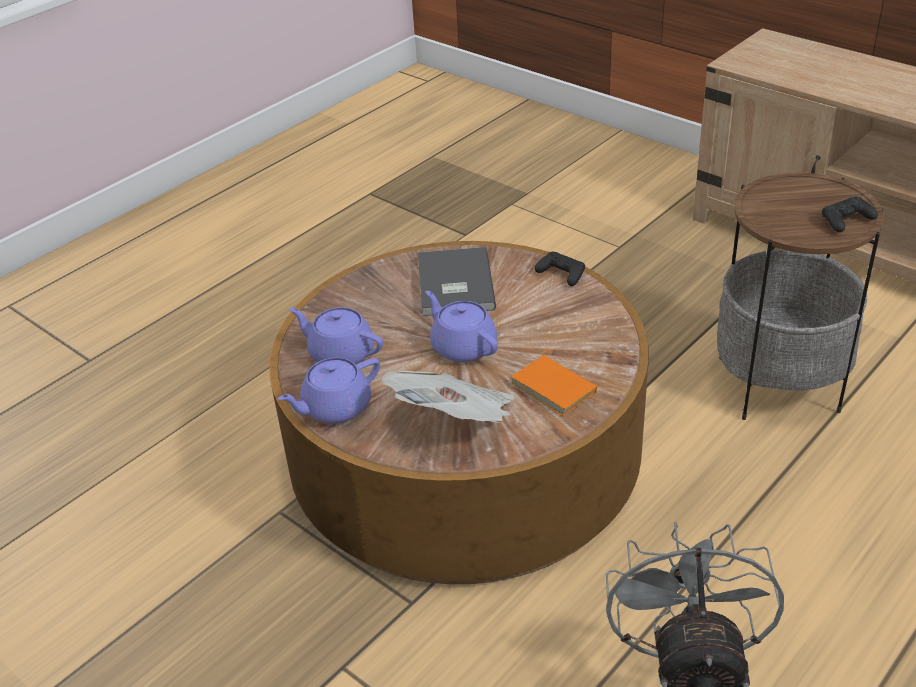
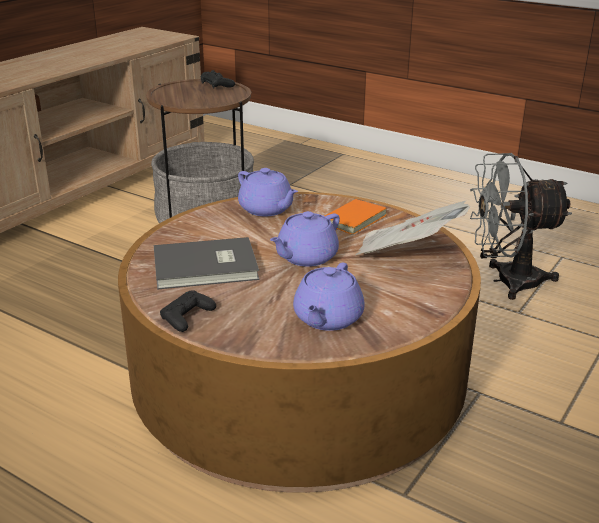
camera: 100 degrees left, 10 degrees down
(335, 408) = (411, 312): purple teapot -> purple teapot (267, 209)
(561, 273) = (192, 220): black game controller -> black game controller (187, 317)

